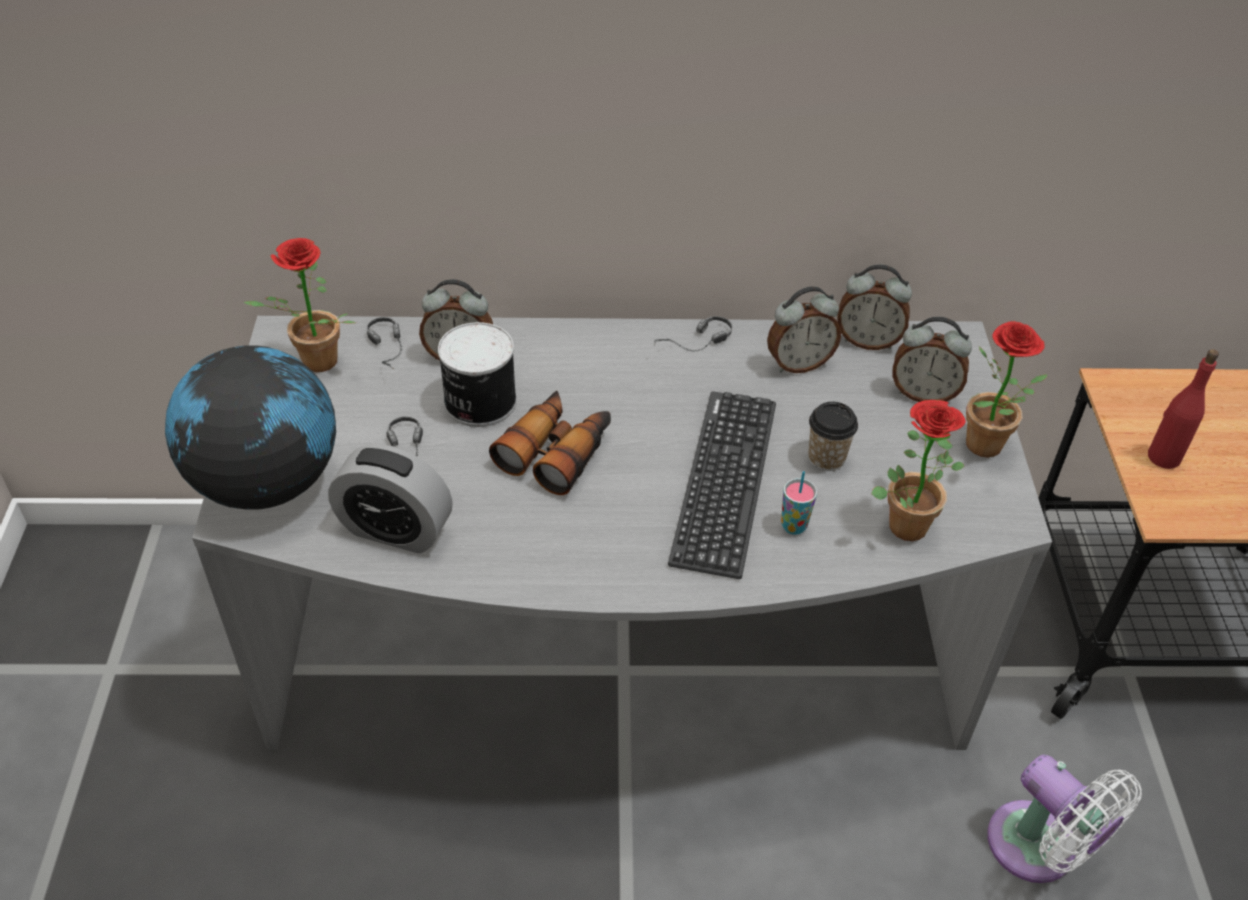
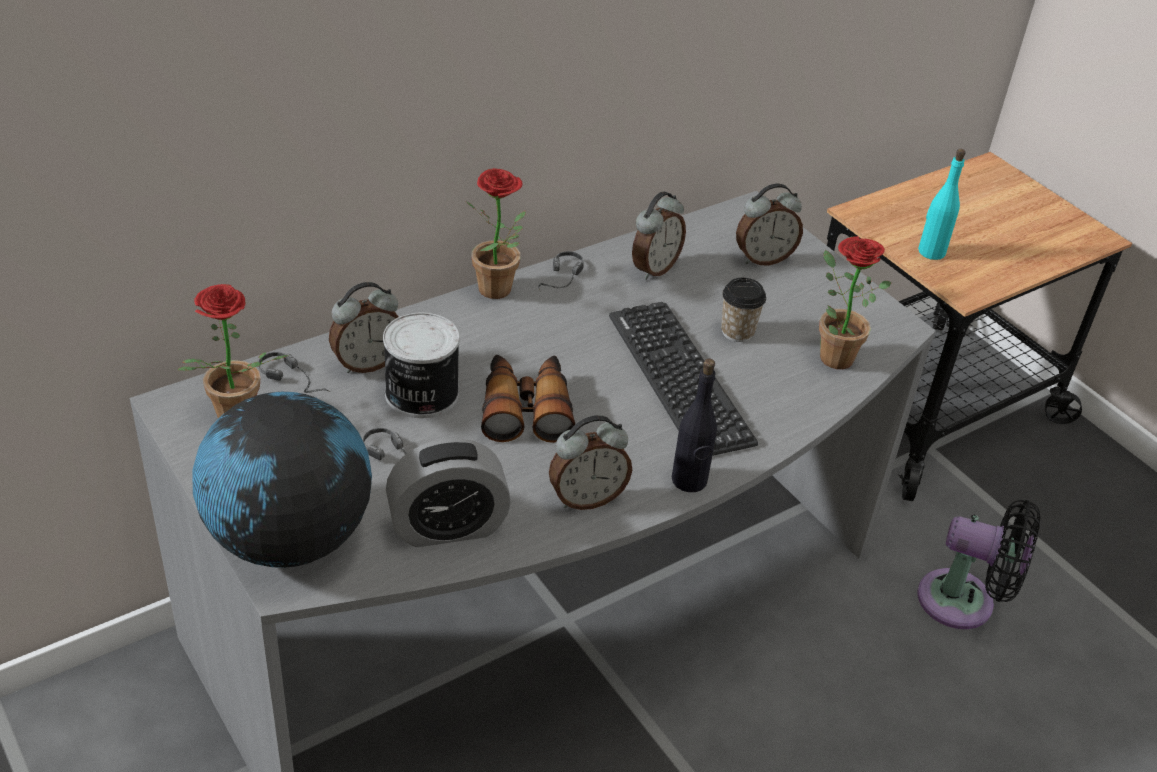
camera: 35 degrees left, 5 degrees down
(644, 584) = (689, 480): none -> black bottle
(794, 526) = (759, 391): cup -> none
(868, 341) = (689, 233): alarm clock -> alarm clock (586, 498)
(986, 450) = (841, 283): potted plant -> potted plant (499, 293)
(1039, 850) = (964, 602): white fan -> black fan
(1163, 457) = (931, 252): red bottle -> turquoise bottle

